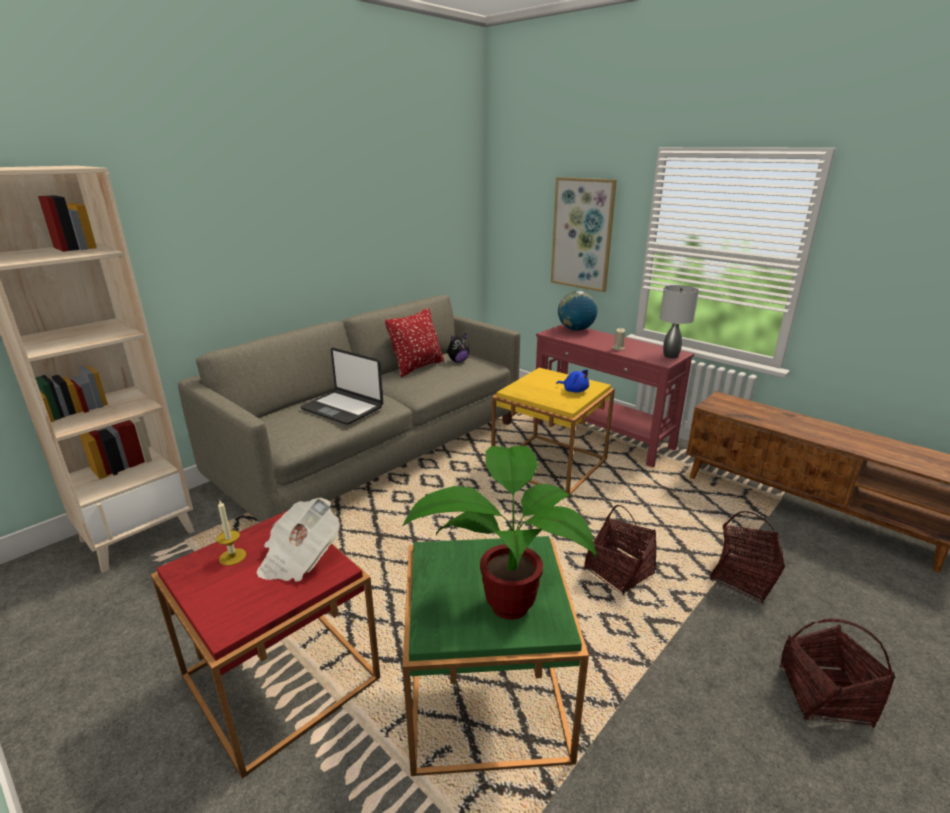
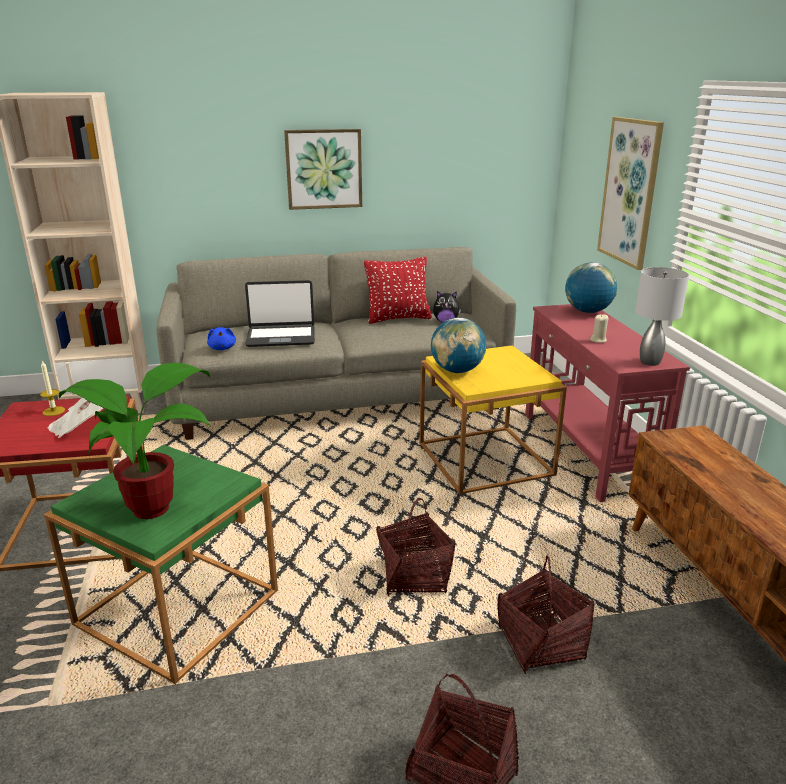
camera: 35 degrees right, 0 degrees up
(317, 238) = (324, 169): none -> picture
(343, 408) = (281, 337): laptop -> laptop turned 75 degrees counterclockwise
(537, 397) = (457, 371): none -> globe
(574, 390) = (507, 375): blue plush toy -> blue plush toy (222, 348)

